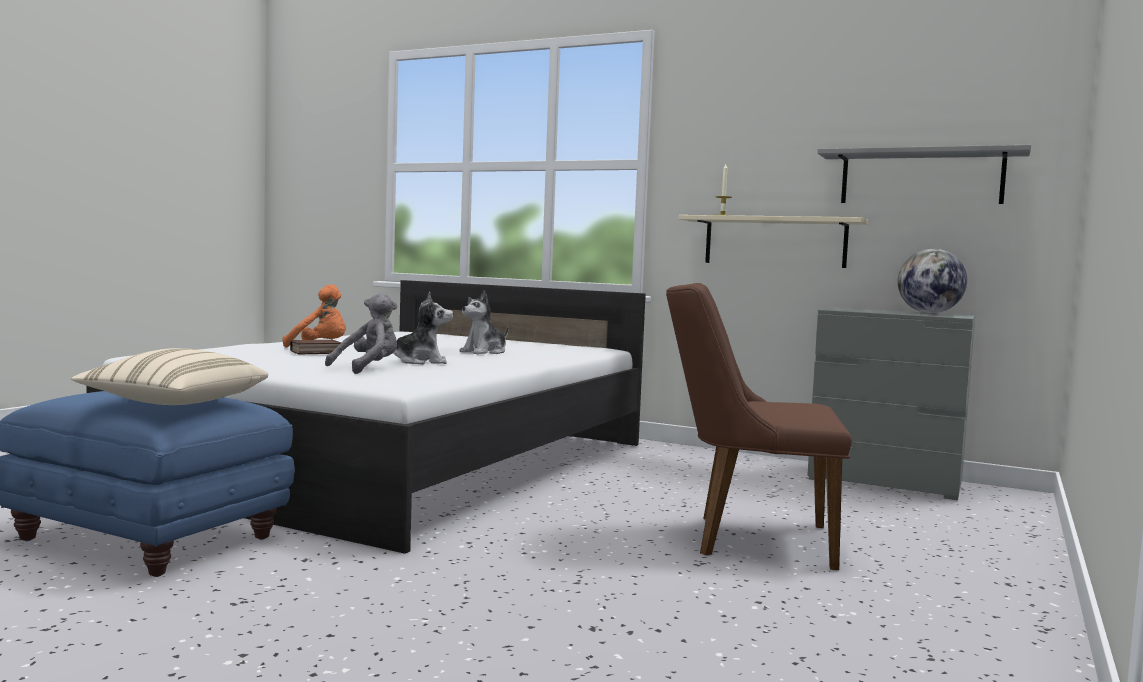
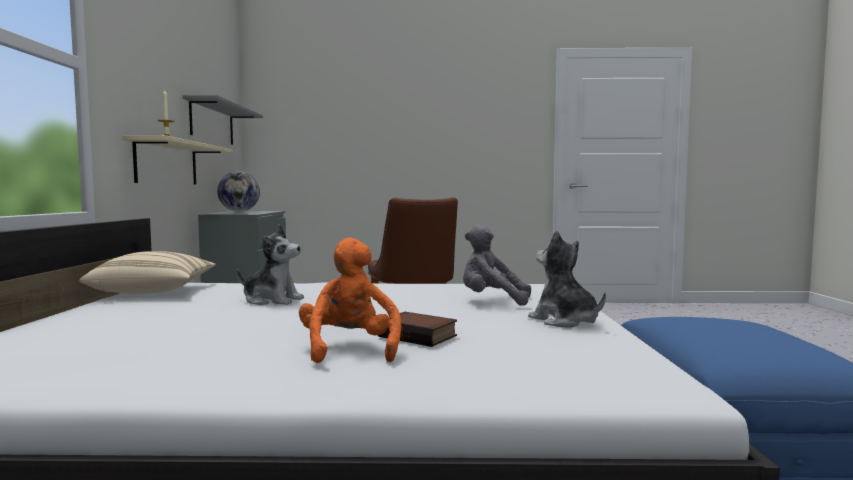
camera: 115 degrees left, 0 degrees up
(174, 404) = (717, 319): beige pillow -> beige pillow (154, 291)
(420, 362) = (410, 299): plush toy -> plush toy (564, 321)

